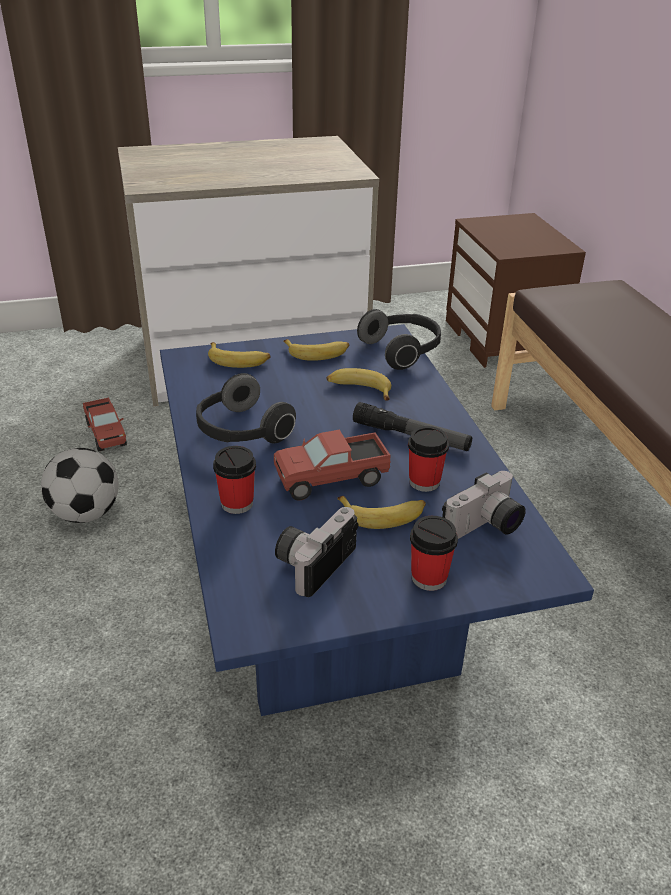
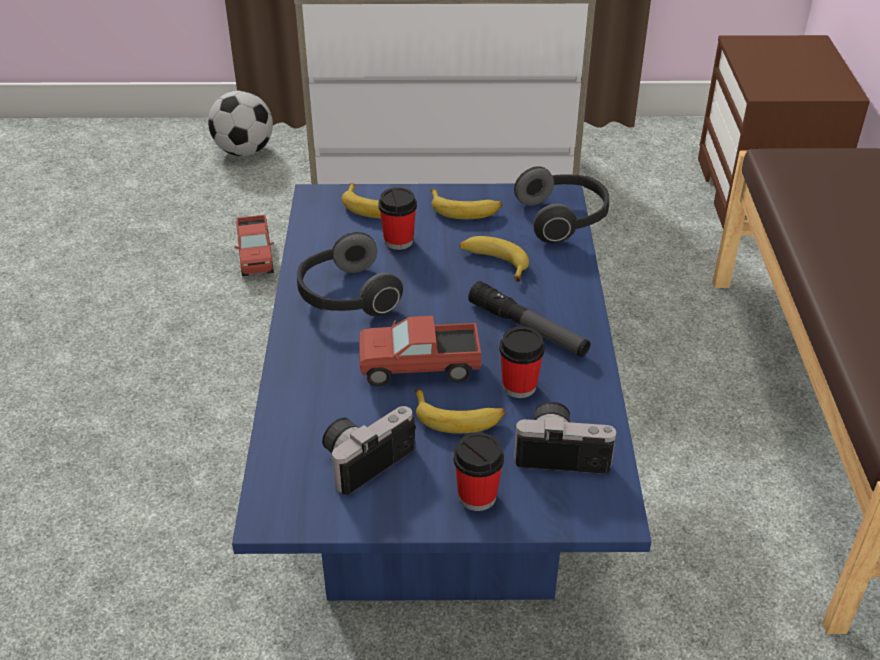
camera: 15 degrees right, 5 degrees up
(87, 513) = (212, 347): football -> football (245, 151)
(237, 503) = (312, 379): cup -> cup (398, 241)
(485, 528) = (562, 451): camera -> camera turned 150 degrees counterclockwise

